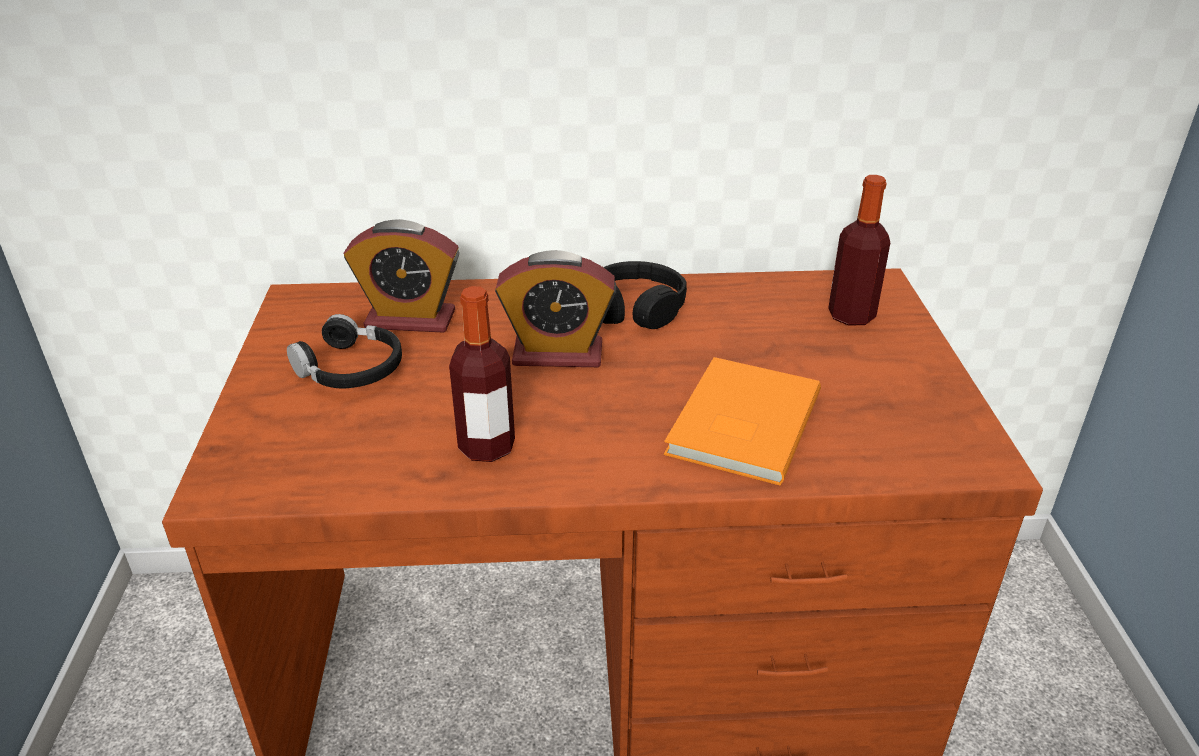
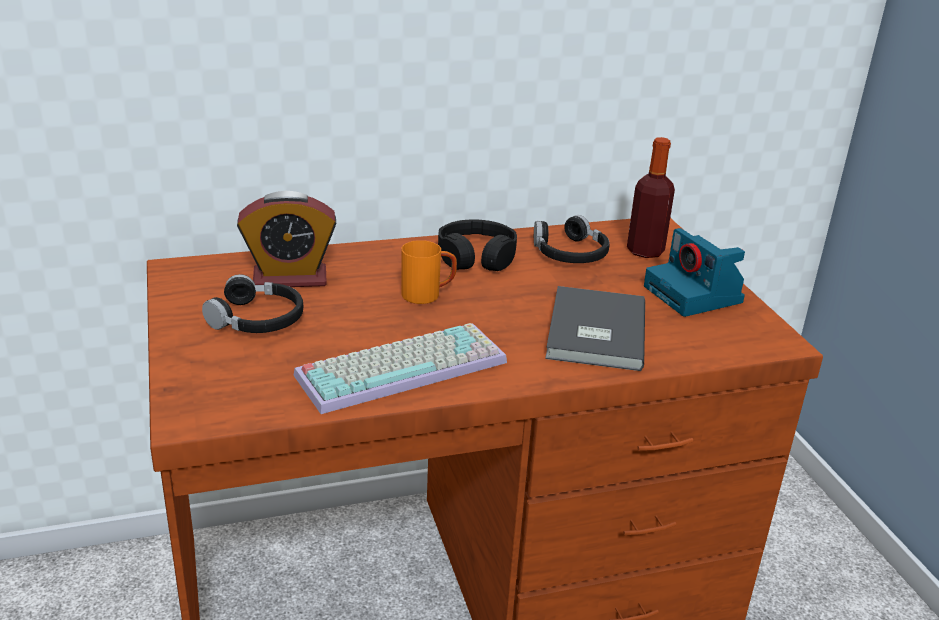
camera: 15 degrees left, 5 degrees down
(487, 447) = (403, 366): bottle -> keyboard
(557, 354) = (428, 295): alarm clock -> orange mug
(739, 424) = (593, 332): orange book -> grey book
(753, 311) = (569, 253): none -> black headphones
(894, 383) = (695, 295): none -> camera

